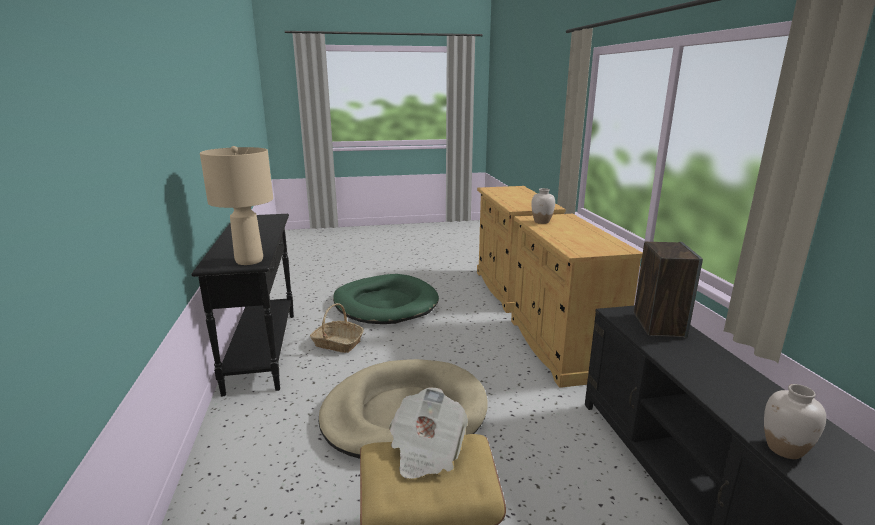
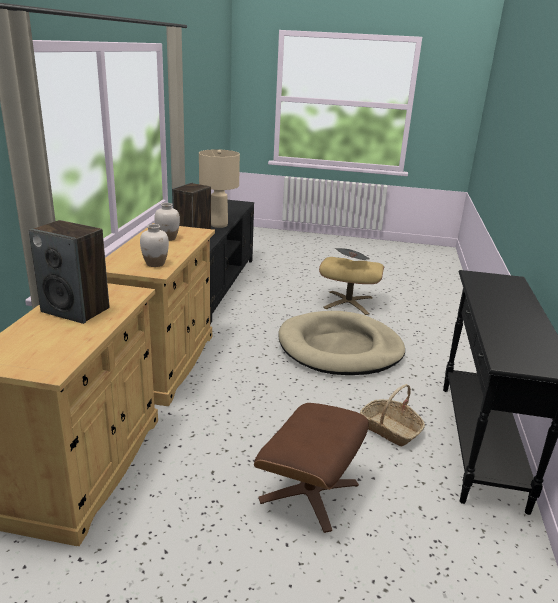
camera: 160 degrees left, 5 degrees up
(250, 260) = (481, 278): beige table lamp -> beige table lamp (218, 225)
(385, 304) = (309, 492): green dog bed -> brown ottoman
(525, 200) = (76, 310): none -> speaker
(784, 449) = (236, 210): white vase -> white vase (168, 238)

